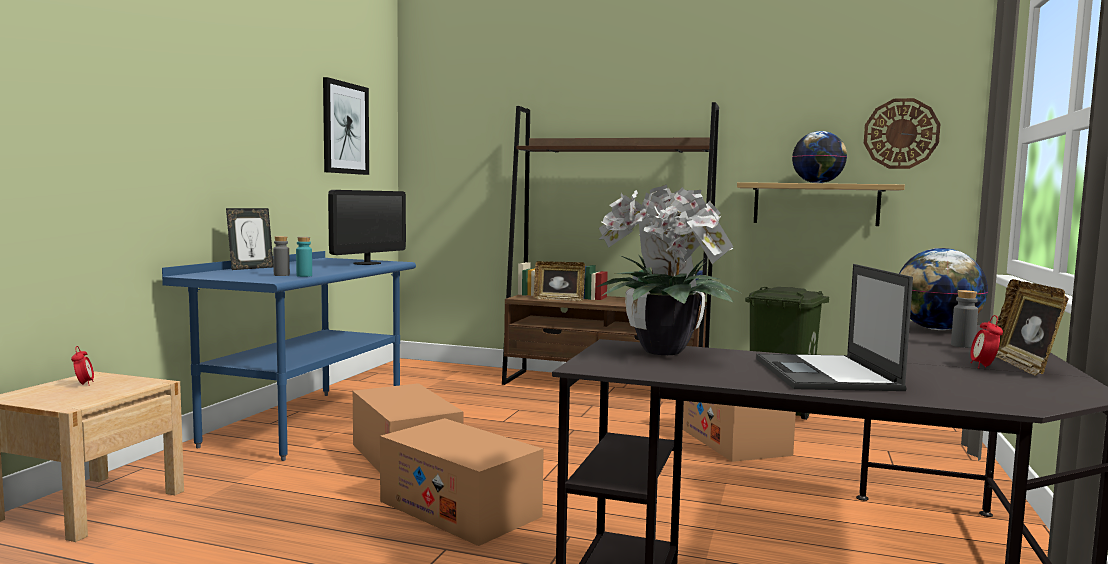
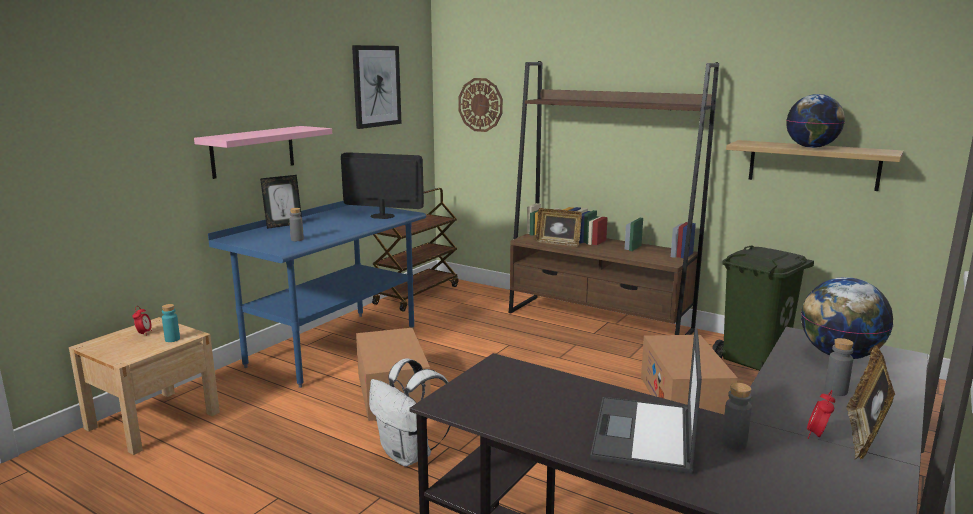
camera: 15 degrees right, 10 degrees up
(216, 177) = (253, 151): none -> pink shelf
(304, 275) = (314, 241): turquoise bottle -> turquoise bottle (172, 339)
(367, 263) = (382, 216): monitor -> monitor turned 120 degrees counterclockwise
(385, 374) = (417, 294): none -> brown cart
(459, 509) = (409, 455): cardboard box -> white backpack
(665, 353) = (529, 383): potted plant -> none
(901, 133) = (911, 96): wall clock -> wall clock (480, 105)
(917, 374) = (734, 443): none -> grey bottle

